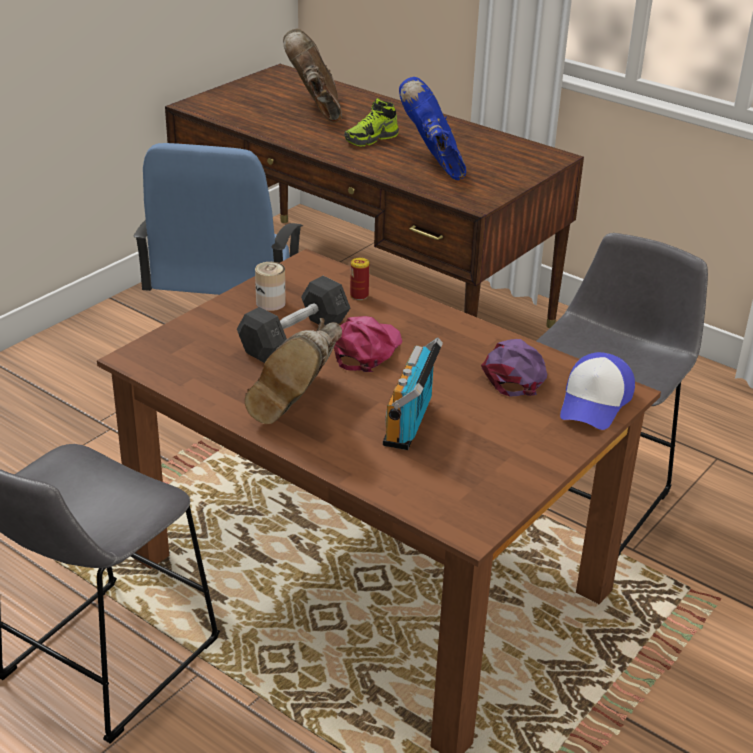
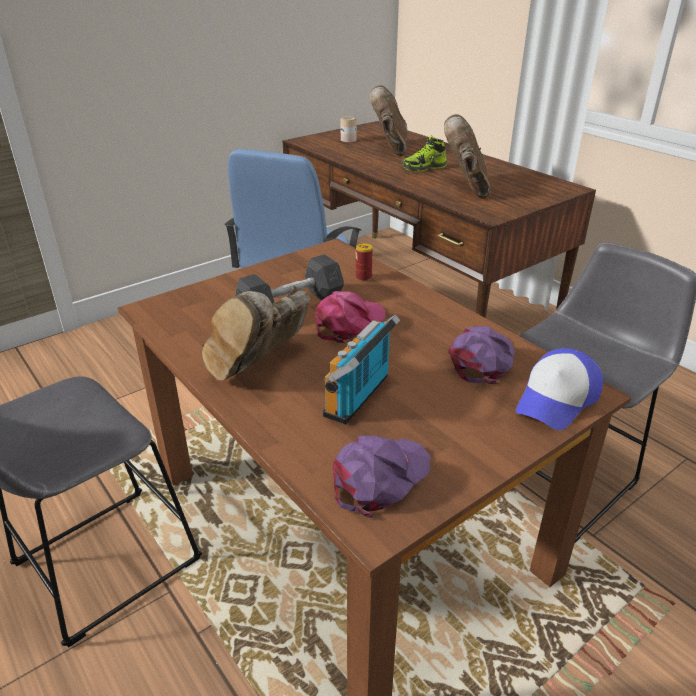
camera: 15 degrees right, 0 degrees up
(270, 303) = (285, 276): can -> can (348, 140)
(434, 163) = (467, 186): blue boot -> brown boot
(458, 491) = (379, 478): none -> purple cap

